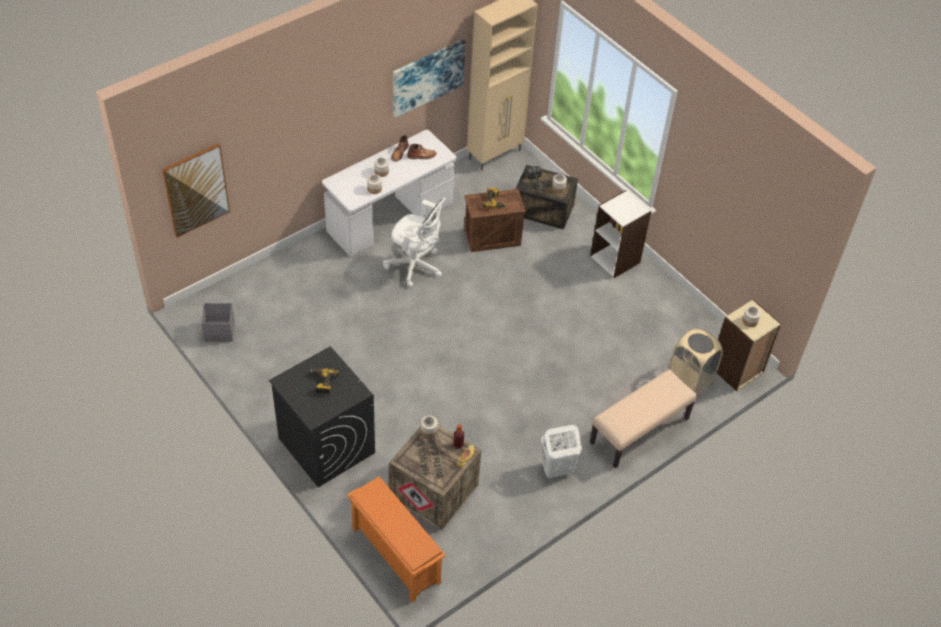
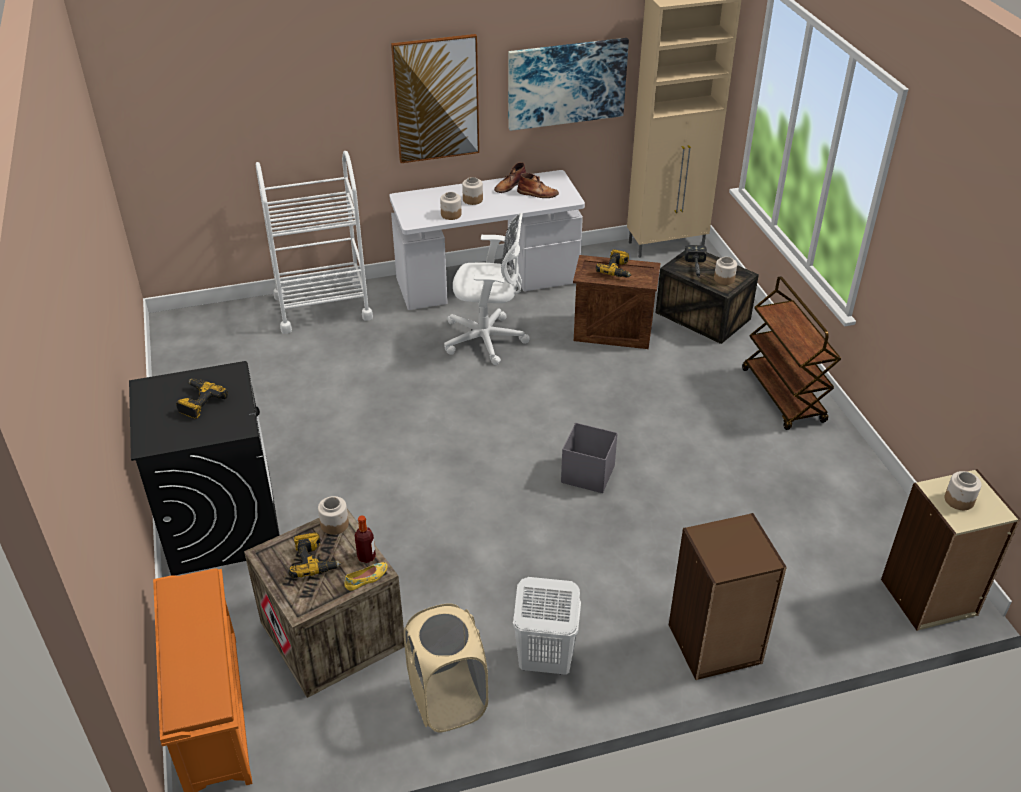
camera: 25 degrees right, 10 degrees down
(196, 190) = (185, 138): picture -> picture (436, 99)
(219, 331) = (189, 352): grey storage box -> grey storage box (587, 474)
(288, 269) = (323, 307): none -> white cart
(415, 266) = (488, 340): white office chair -> white office chair turned 45 degrees counterclockwise
(431, 456) = (314, 561): none -> power drill
(615, 259) = (783, 396): white bookcase -> brown cart
(639, 431) = (715, 644): beige bench -> brown bookcase
(690, 377) = (840, 587): beige laundry basket -> beige laundry basket (448, 700)

